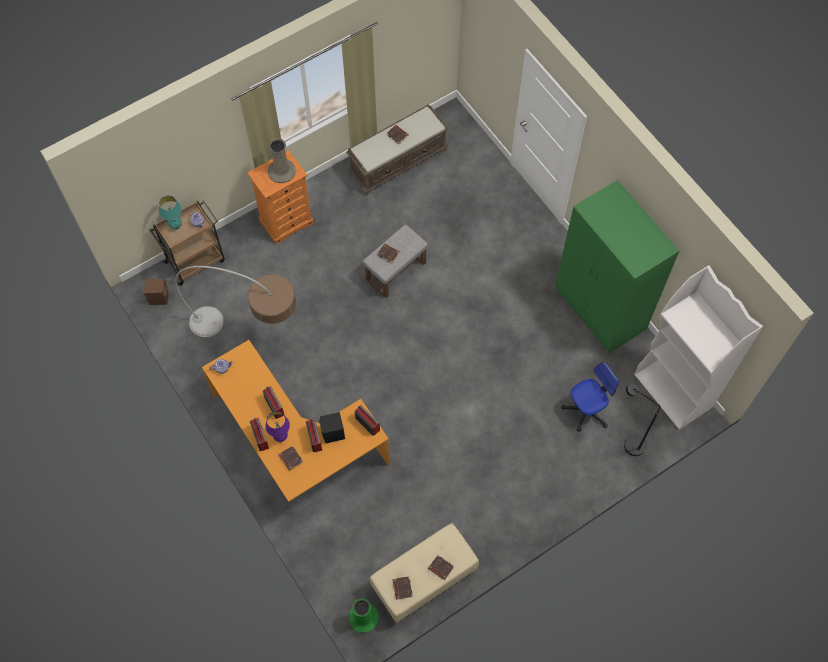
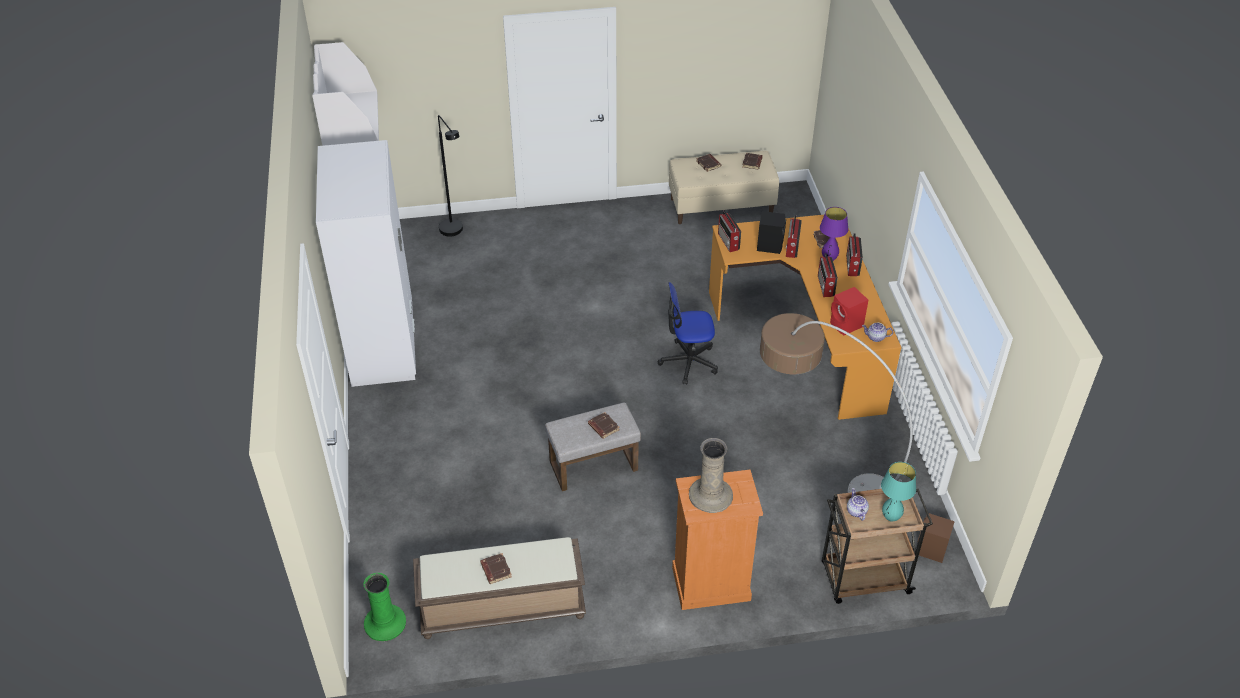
camera: 155 degrees left, 20 degrees down
(246, 371) = (847, 325): none -> red speaker
(363, 617) = (792, 201): green vase -> green vase (384, 623)
(586, 410) = (474, 268): office chair -> office chair (688, 362)
(599, 309) = (383, 343): green wardrobe -> white wardrobe

